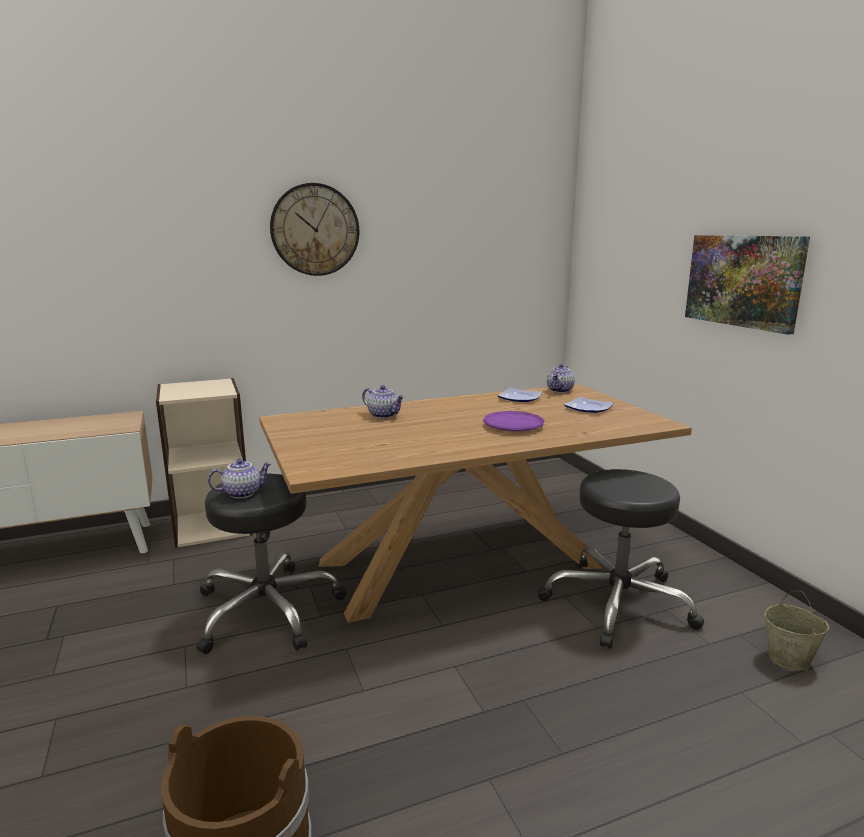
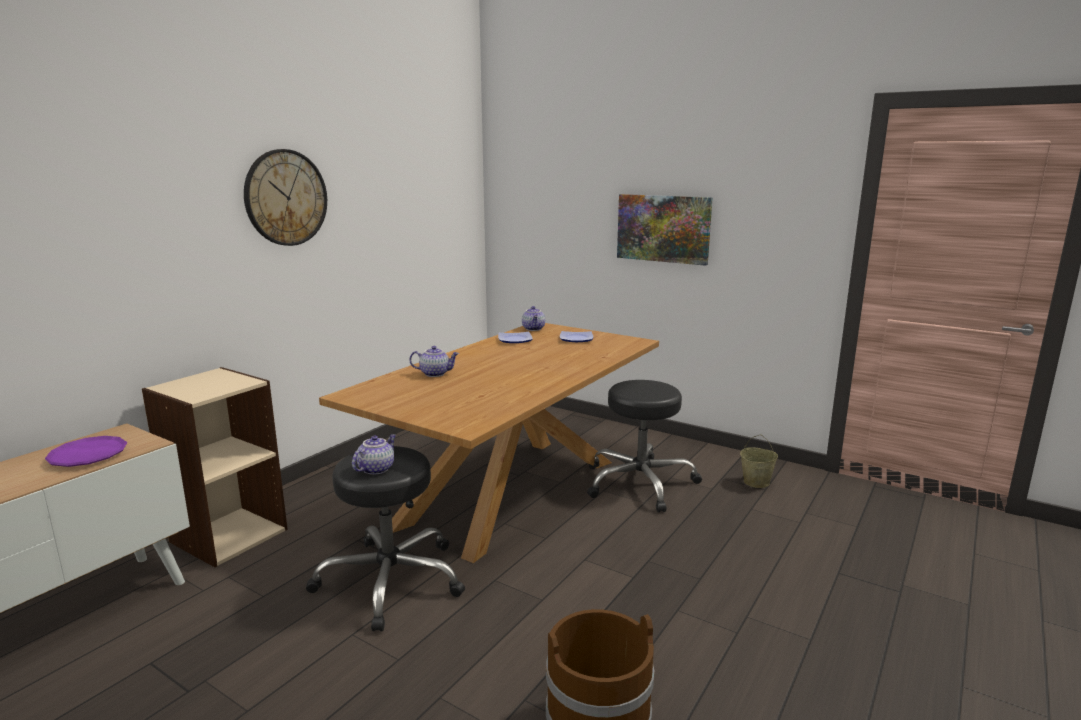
camera: 35 degrees left, 0 degrees up
(513, 426) = (549, 362): purple plate -> purple plate (88, 456)

